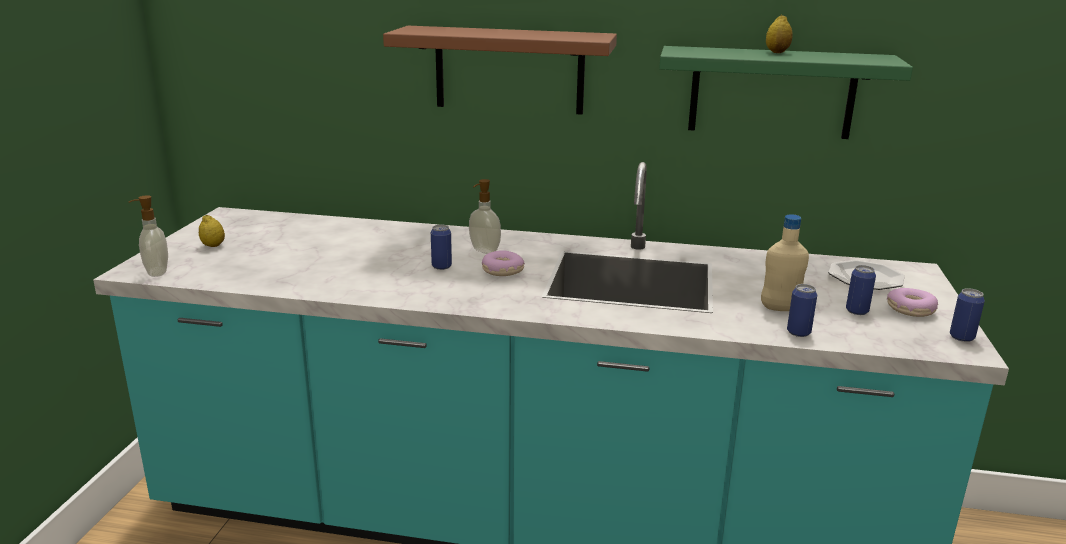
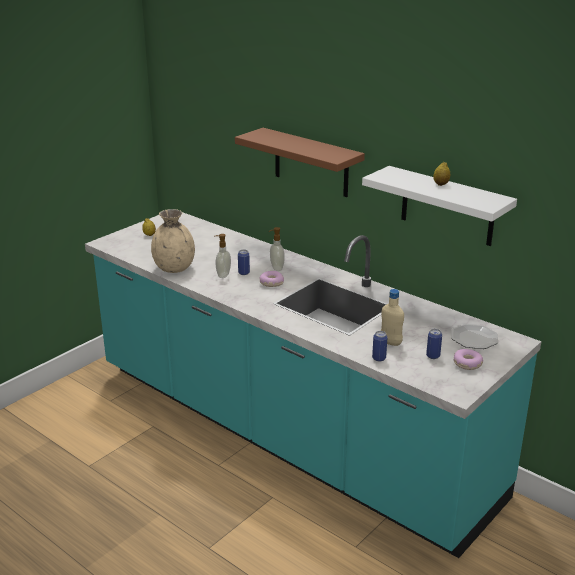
camera: 30 degrees right, 5 degrees up
(156, 272) = (112, 246): soap dispenser -> soap dispenser (223, 275)
(315, 283) = (174, 268): none -> beige vase
(771, 92) = (447, 206): green shelf -> white shelf
(961, 337) = (469, 386): can -> none

